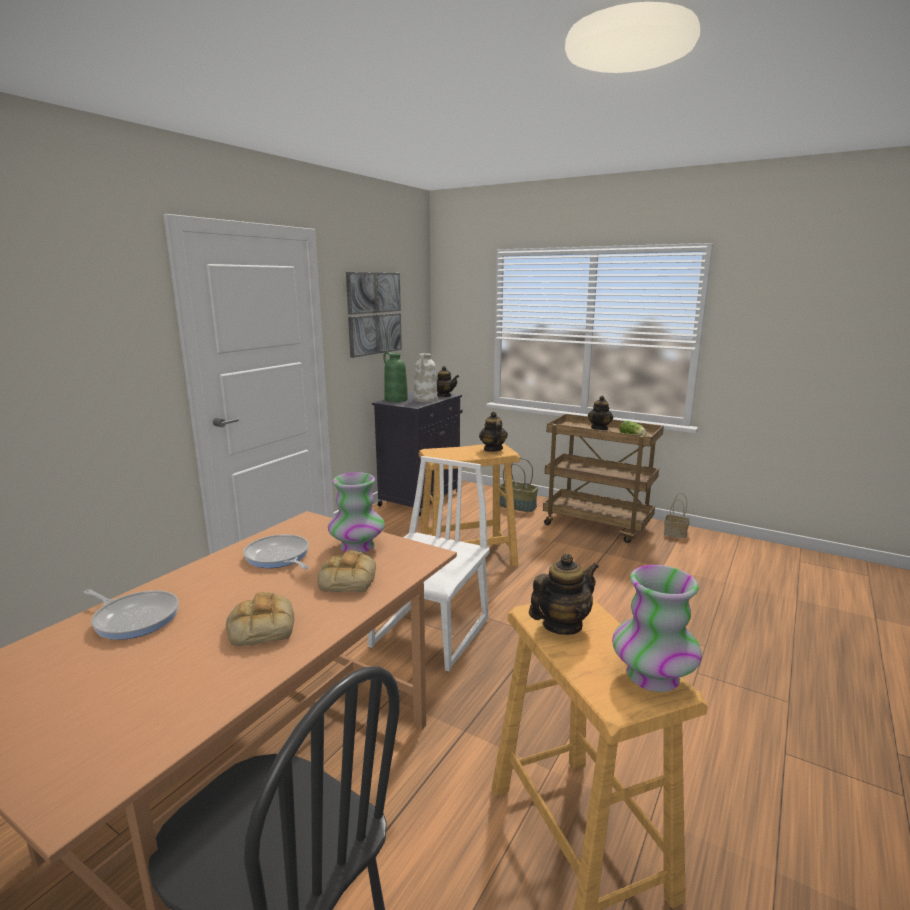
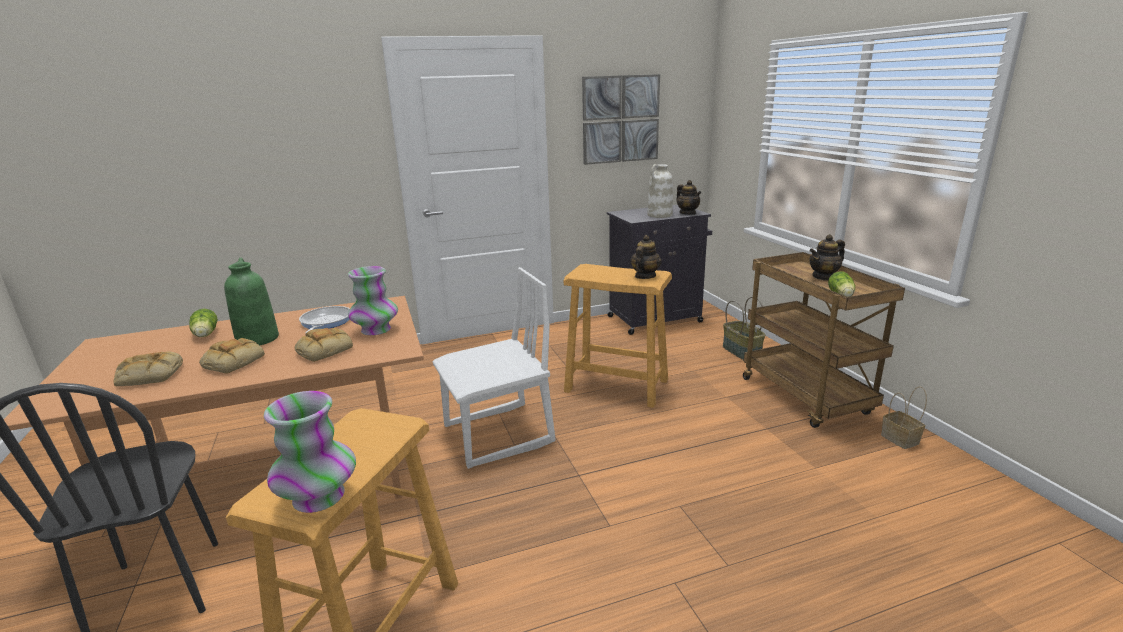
camera: 40 degrees right, 5 degrees up
(134, 618) = (205, 335): frying pan -> lettuce
(171, 685) = (149, 376): none -> bread
(395, 399) = (633, 211): green vase -> green vase (257, 339)
(562, 625) = (355, 434): teapot -> none

